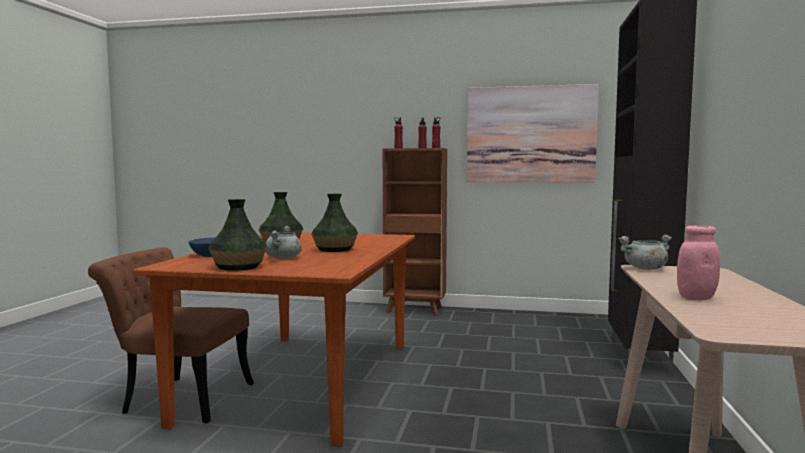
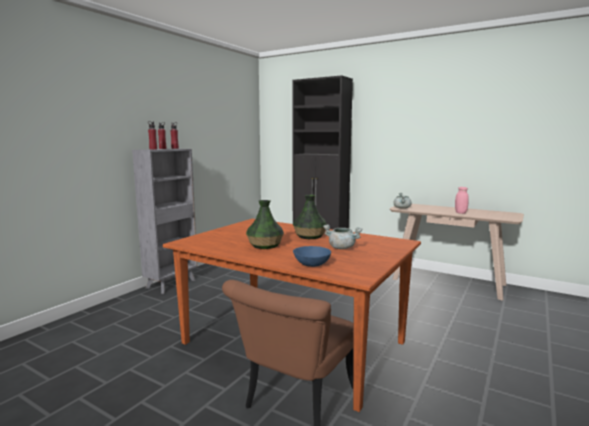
camera: 70 degrees left, 5 degrees up
(239, 267) = (375, 258): vase -> none
(415, 310) = (172, 283): brown bookcase -> grey bookcase
(530, 134) = (216, 137): picture -> none

